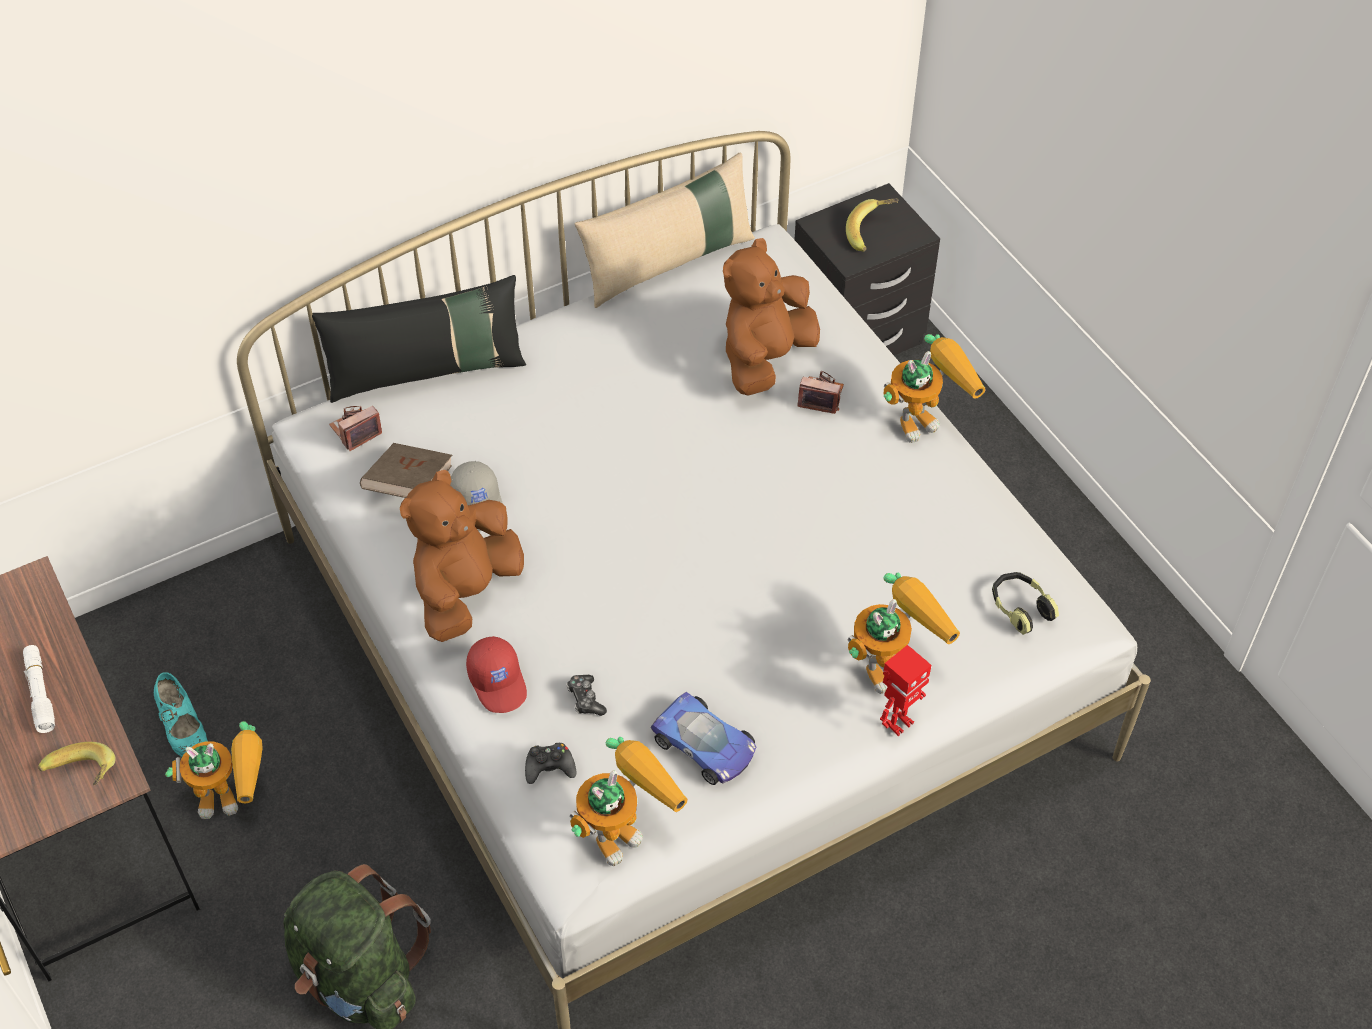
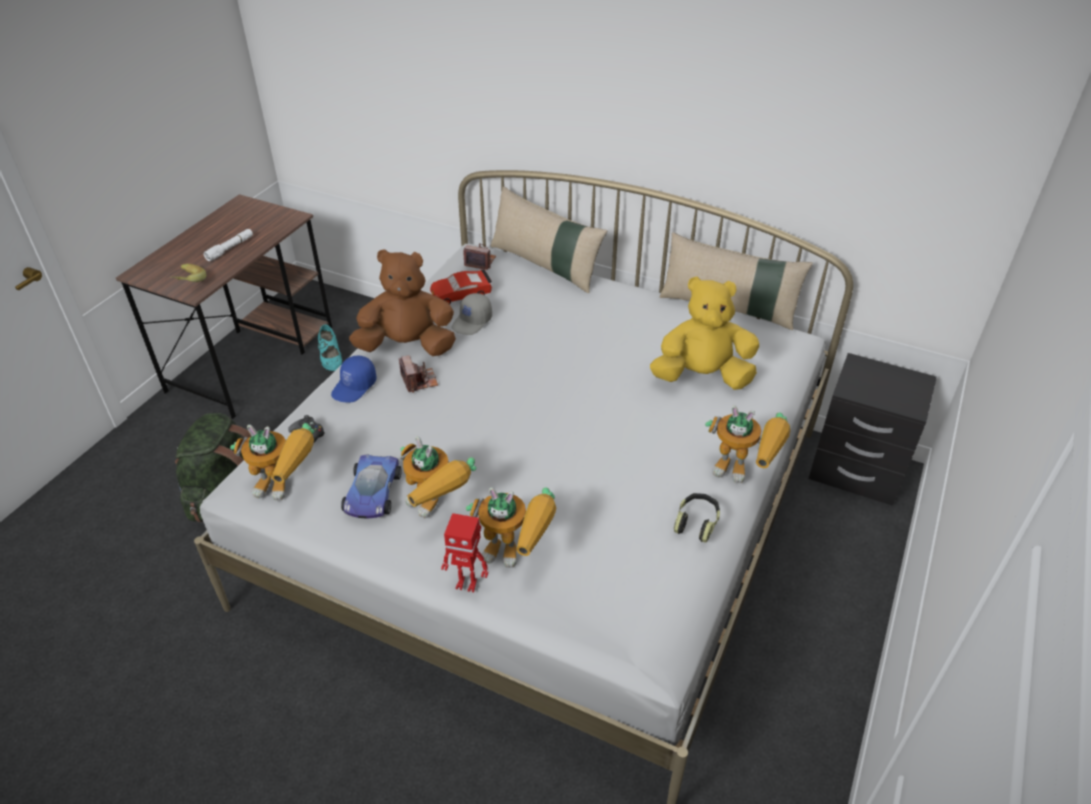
camera: 55 degrees right, 10 degrees down
(185, 731) = (331, 360): turquoise shoe -> turquoise shoe turned 45 degrees counterclockwise
(234, 796) = (306, 395): toy robot -> toy robot (437, 509)
(409, 485) = (461, 294): brown book -> red toy car
(427, 371) = (546, 265): black pillow -> beige pillow
(499, 682) = (354, 387): red cap -> blue cap
(585, 699) = (368, 426): game controller -> none
(765, 359) = (702, 376): brown plush toy -> yellow plush toy
(820, 397) = (700, 414): camera -> camera (419, 381)
(872, 233) = (884, 389): banana -> none
(1020, 608) = (628, 605): headphones -> headphones (696, 522)

